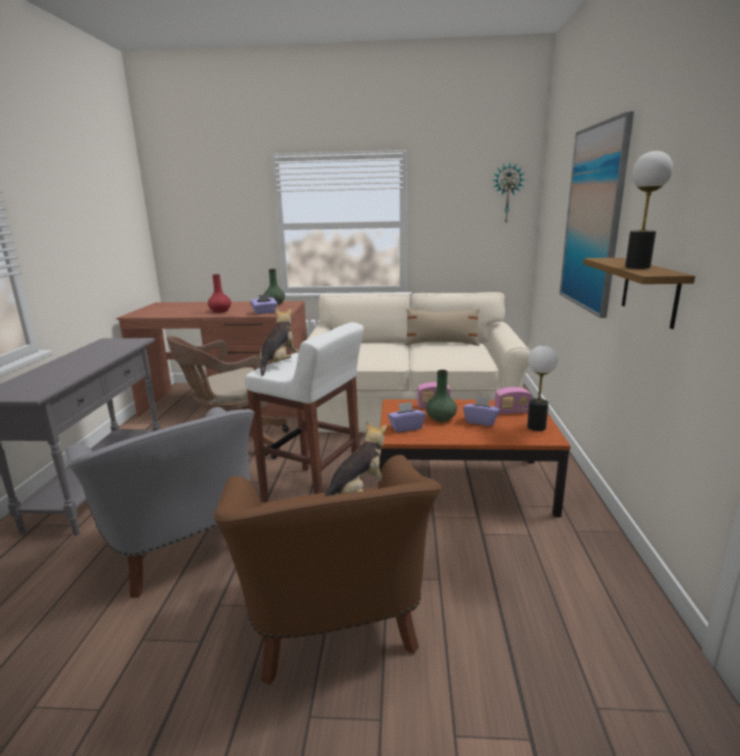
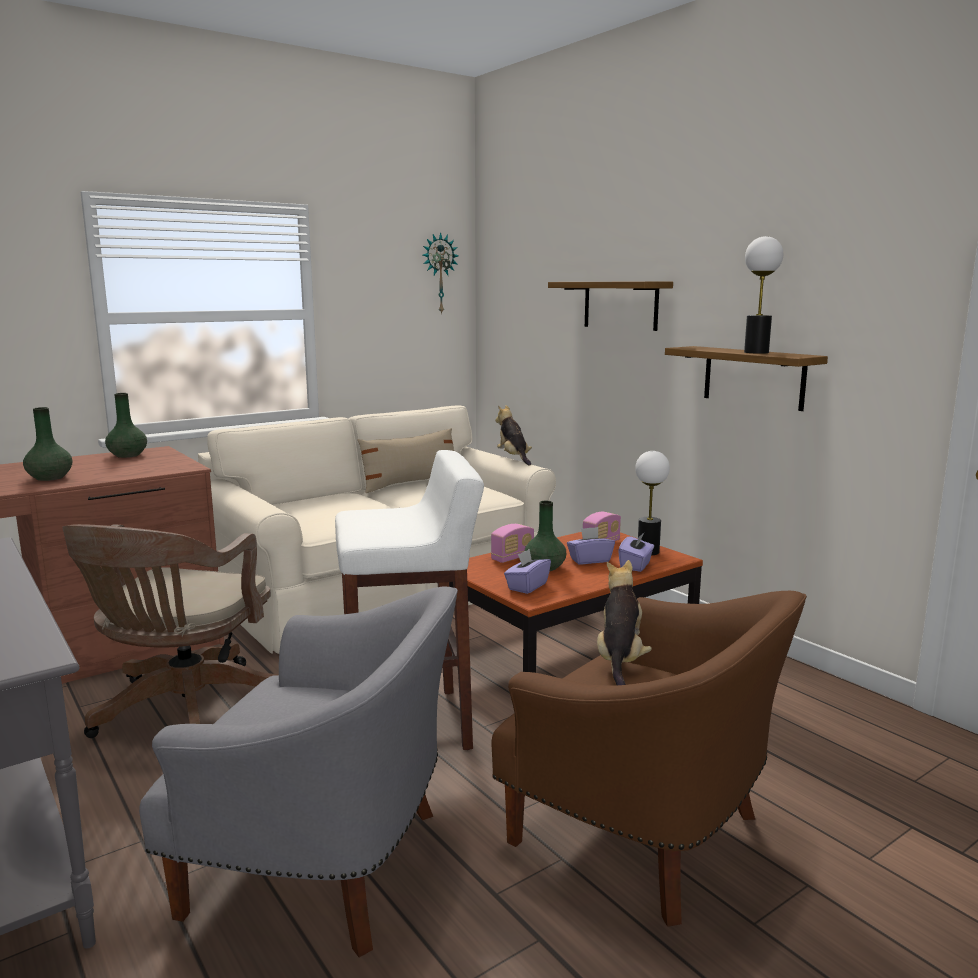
camera: 40 degrees left, 5 degrees down
(220, 311) = (50, 478): red vase -> green vase
(265, 312) = (149, 469): purple tissue box -> purple tissue box (636, 565)
(279, 364) = (361, 528): plush toy -> plush toy (514, 458)
(593, 218) = (620, 305): picture -> shelf

